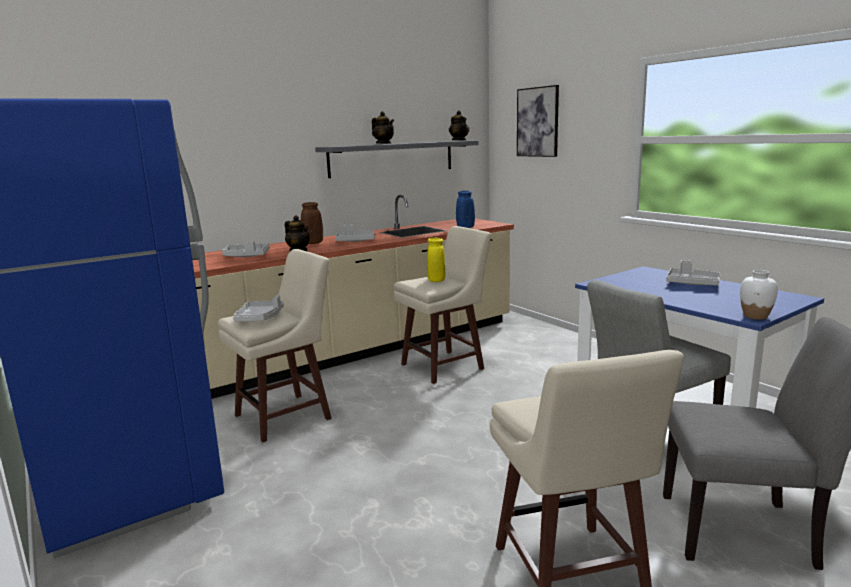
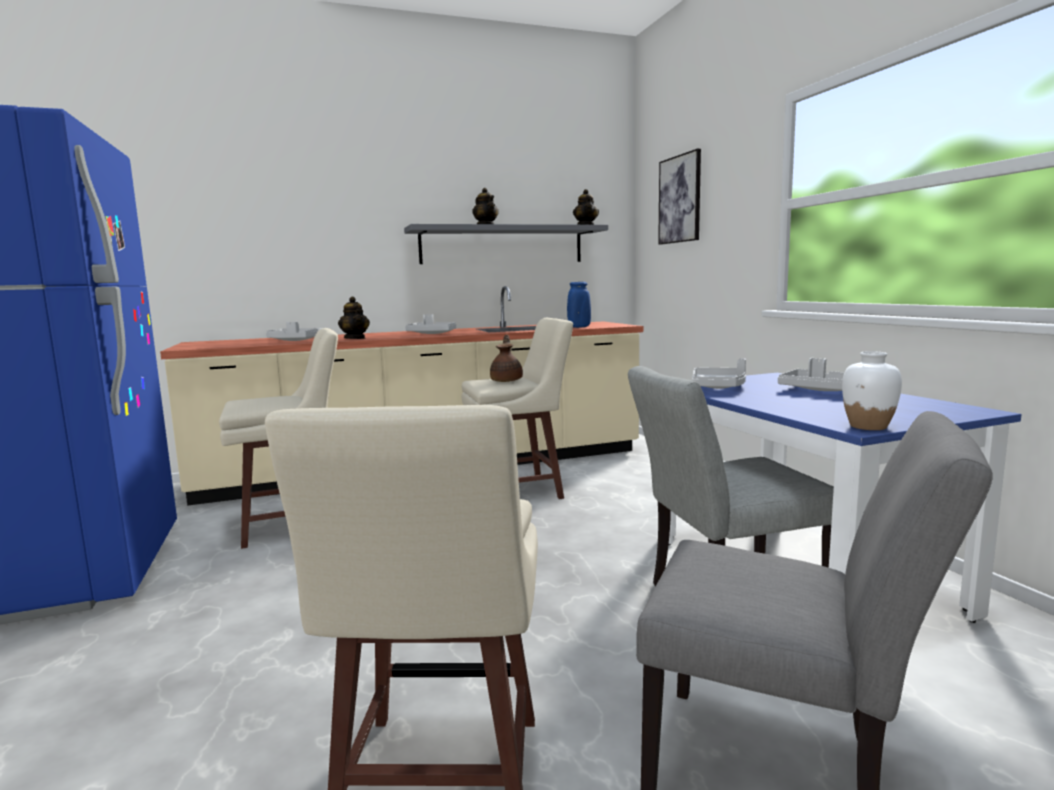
camera: 15 degrees right, 5 degrees down
(260, 318) = (261, 401): grey tray -> grey tray (718, 387)
(313, 243) = (386, 334): brown vase -> none
(436, 280) = (507, 380): yellow vase -> brown teapot

